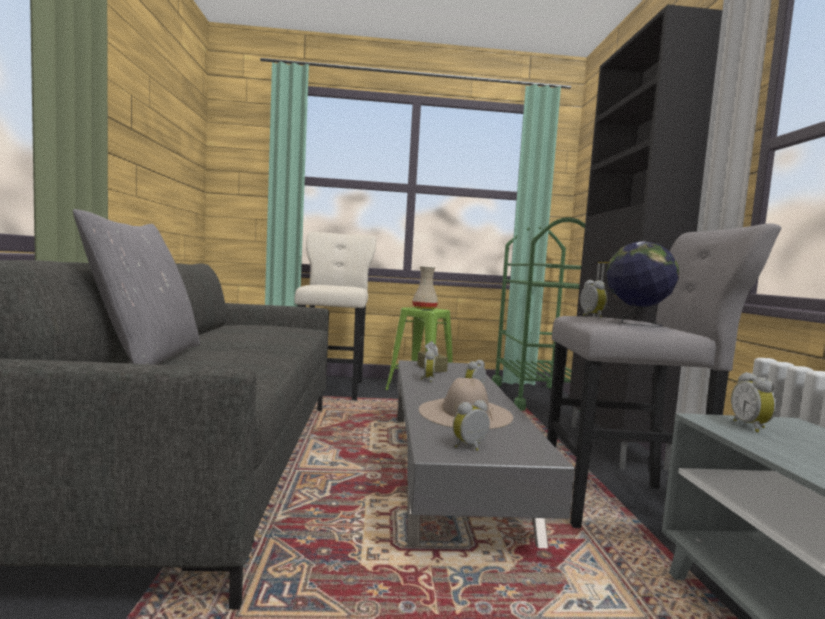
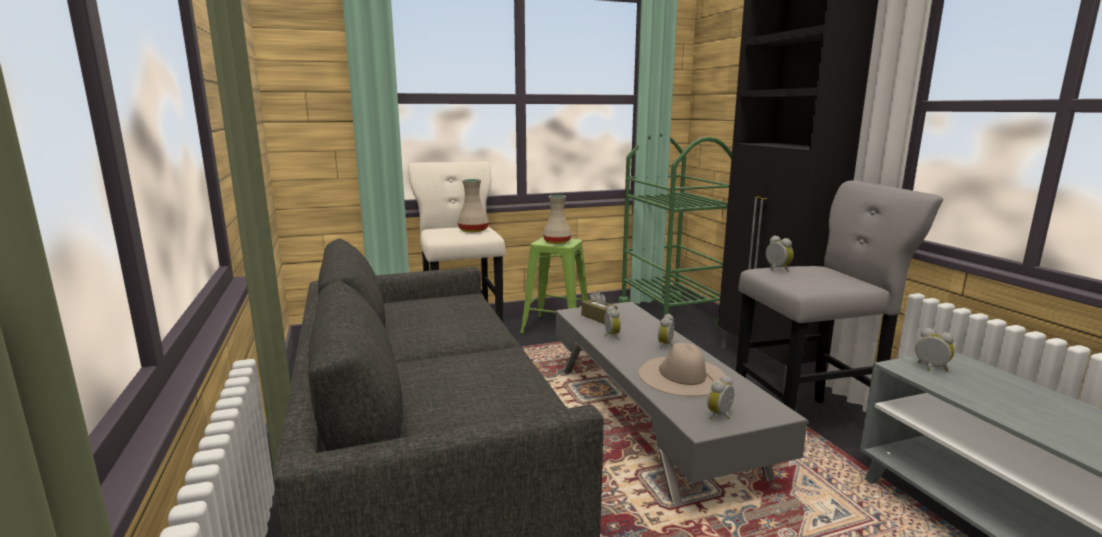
camera: 15 degrees left, 10 degrees up
(148, 357) = (408, 387): grey pillow -> none
(344, 286) = (473, 230): none -> beige vase
(636, 324) = (826, 282): globe -> none
(752, 427) = (930, 368): alarm clock -> alarm clock turned 150 degrees clockwise

